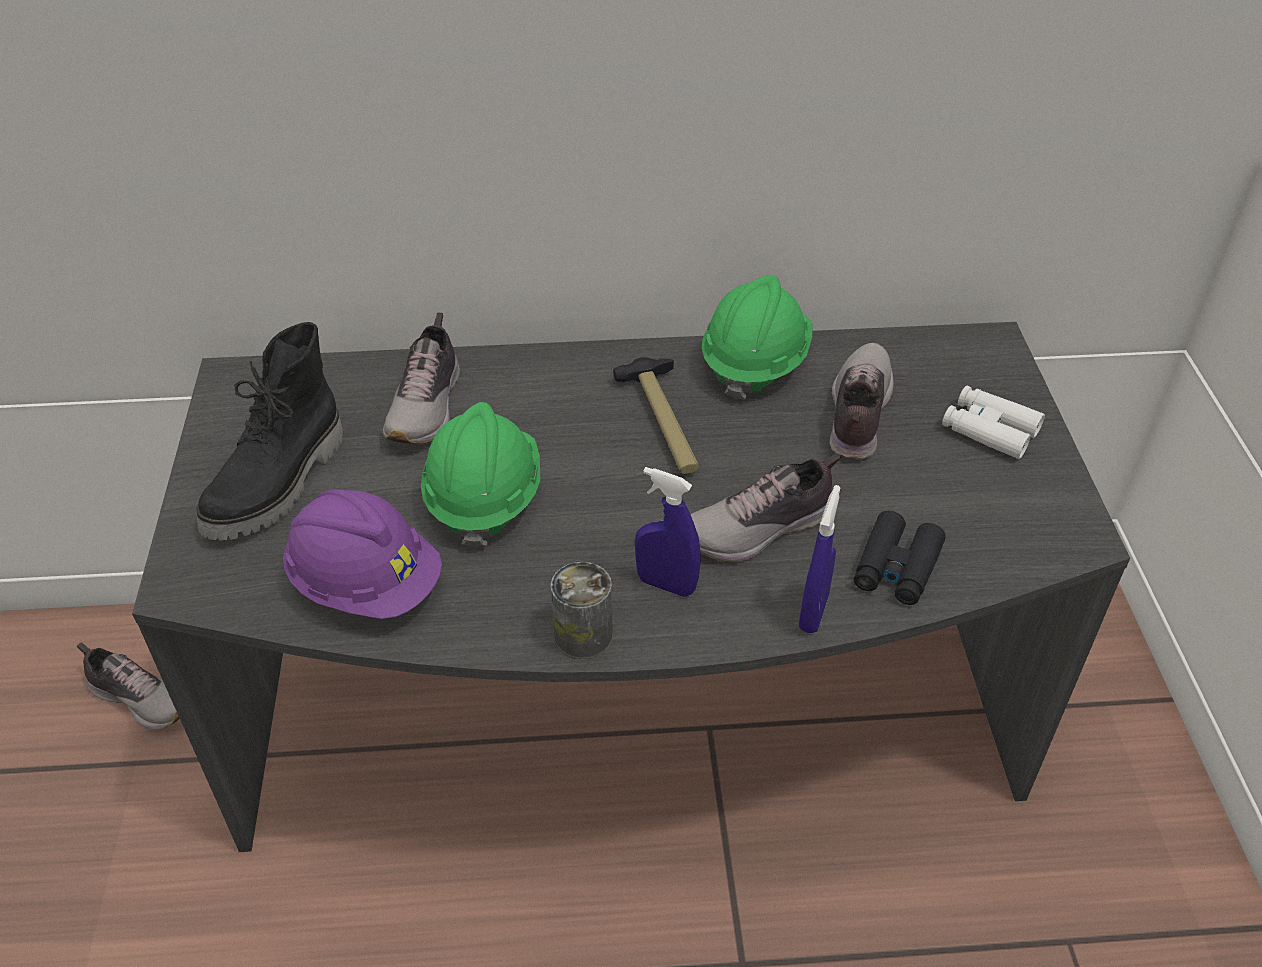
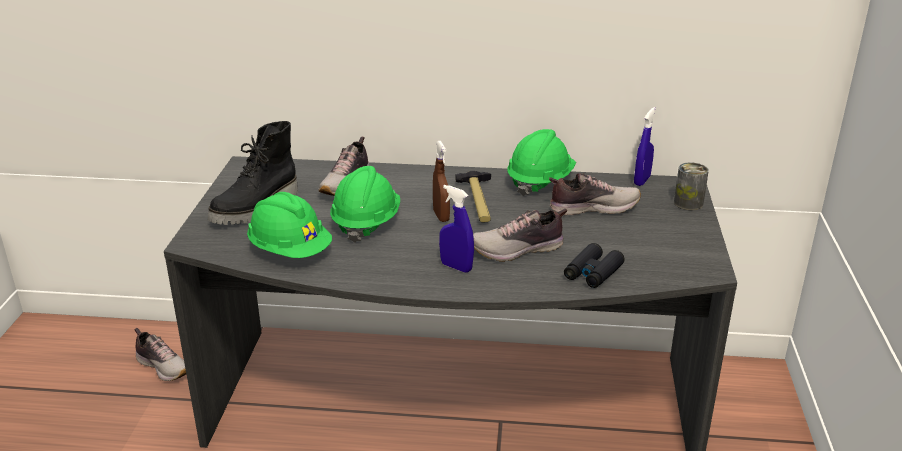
camera: 10 degrees right, 15 degrees down
(366, 584) = (290, 251): purple hard hat -> green hard hat
(583, 635) = (402, 282): can -> can (688, 203)
(609, 464) = (441, 216): none -> brown spray bottle
(813, 613) = (537, 286): blue spray bottle -> blue spray bottle (642, 180)
(856, 414) = (592, 208): shoe -> shoe turned 60 degrees clockwise
(989, 430) = (670, 221): white binoculars -> none

